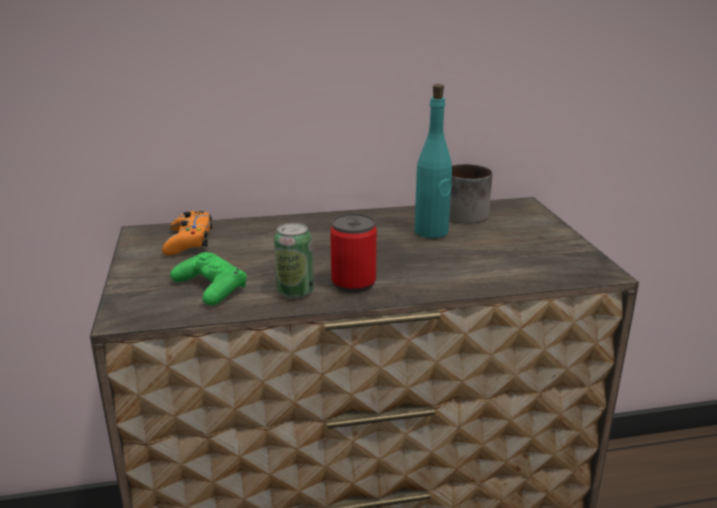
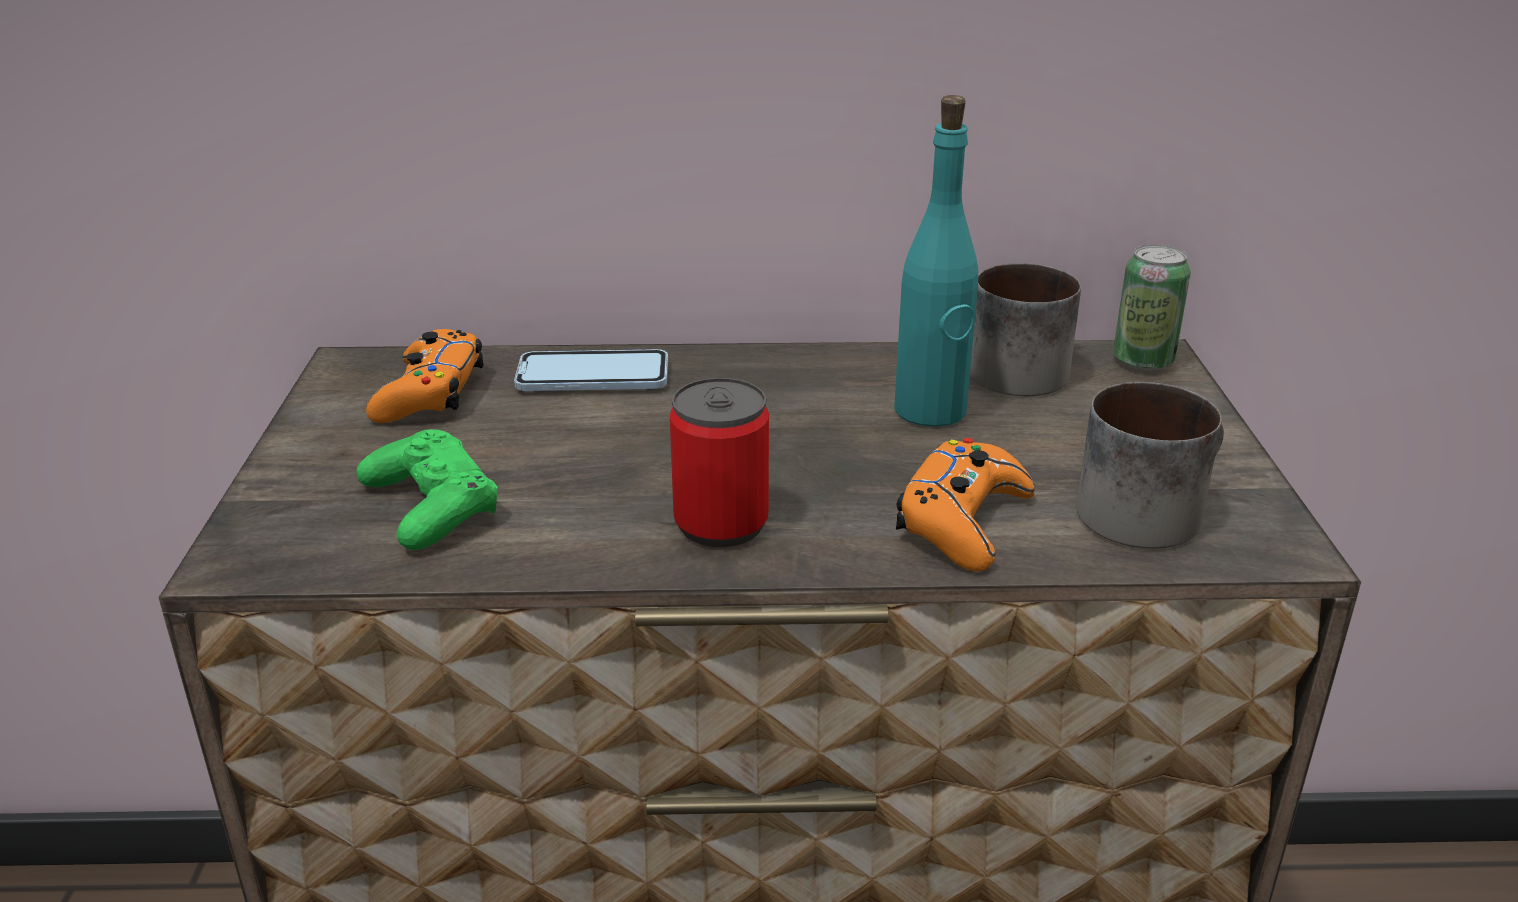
camera: 10 degrees right, 5 degrees up
(266, 229) = (593, 376): none -> phone
(295, 292) = (594, 533): can -> can (1143, 361)
(463, 273) = (963, 521): none -> orange game controller
(540, 262) = (1146, 508): none -> mug

